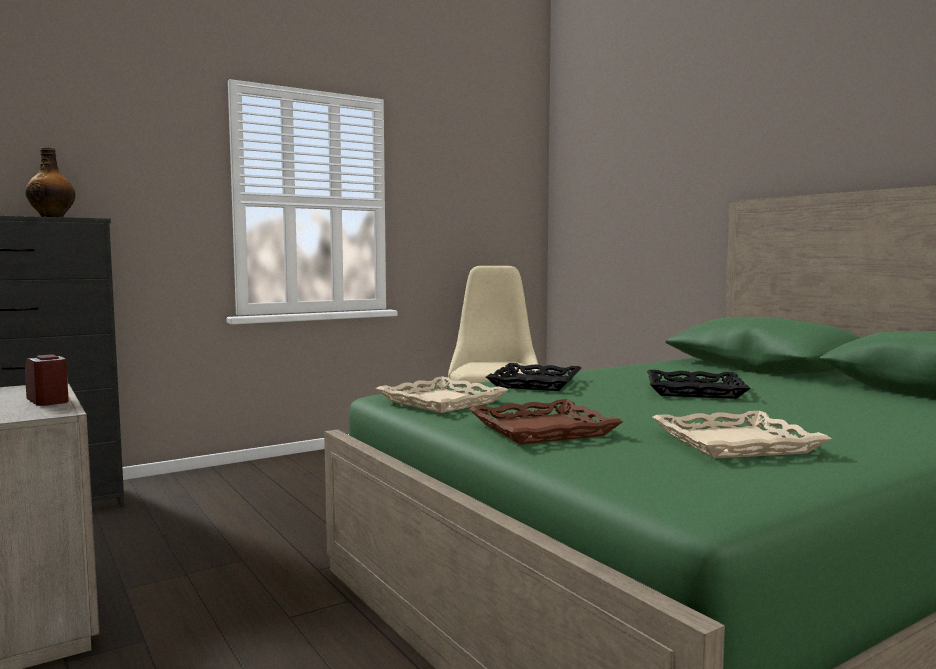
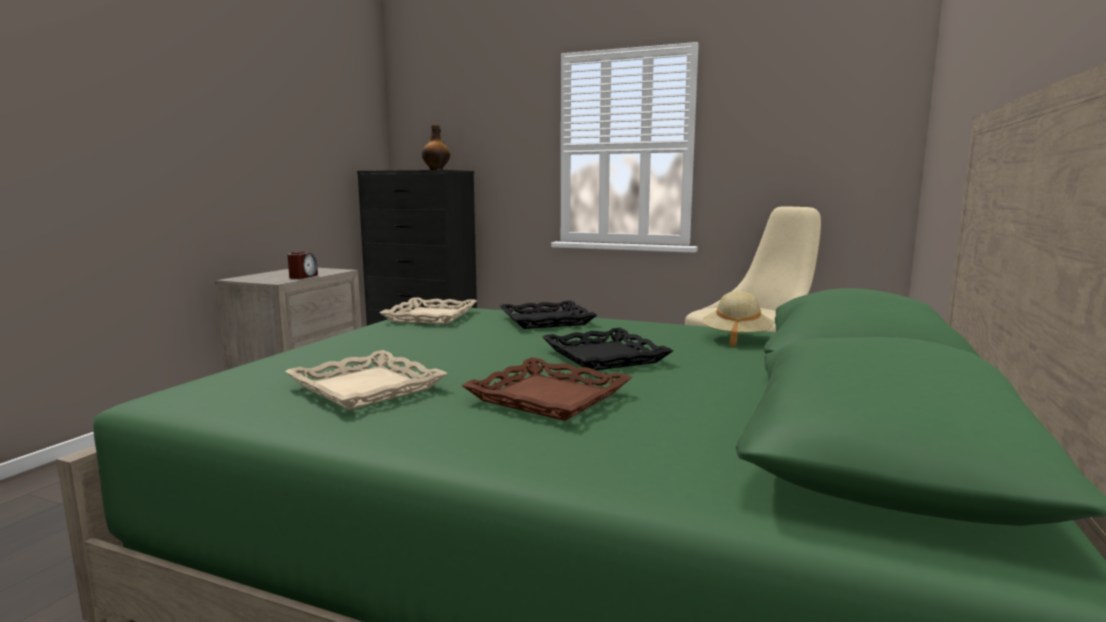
camera: 55 degrees right, 5 degrees up
(543, 430) = (360, 344): brown tray -> brown tray (547, 397)
(674, 367) = (736, 338): none -> beige hat

